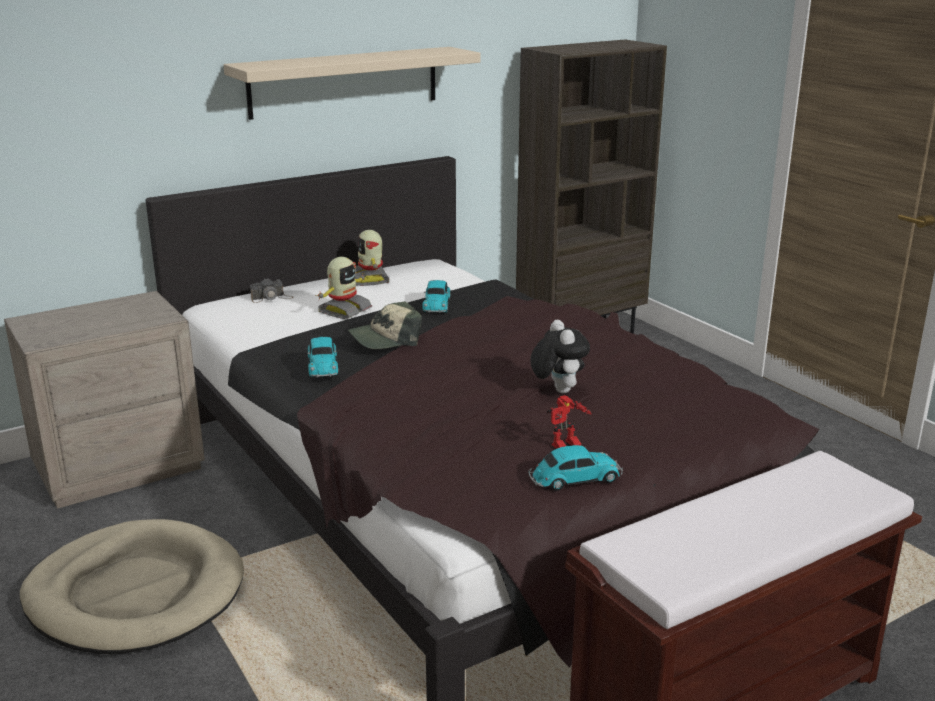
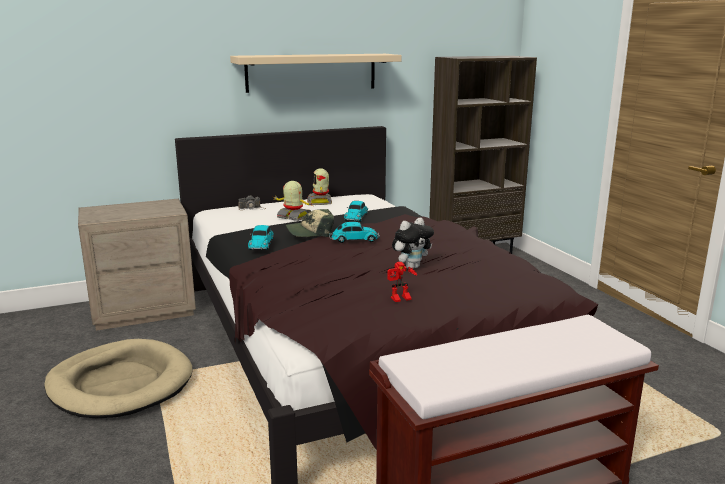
camera: 10 degrees right, 5 degrees down
(344, 310) = (294, 217): toy robot -> toy robot turned 105 degrees counterclockwise
(557, 390) = (411, 267): plush toy -> plush toy turned 60 degrees clockwise
(574, 479) = (396, 319): toy car -> toy car (353, 240)

